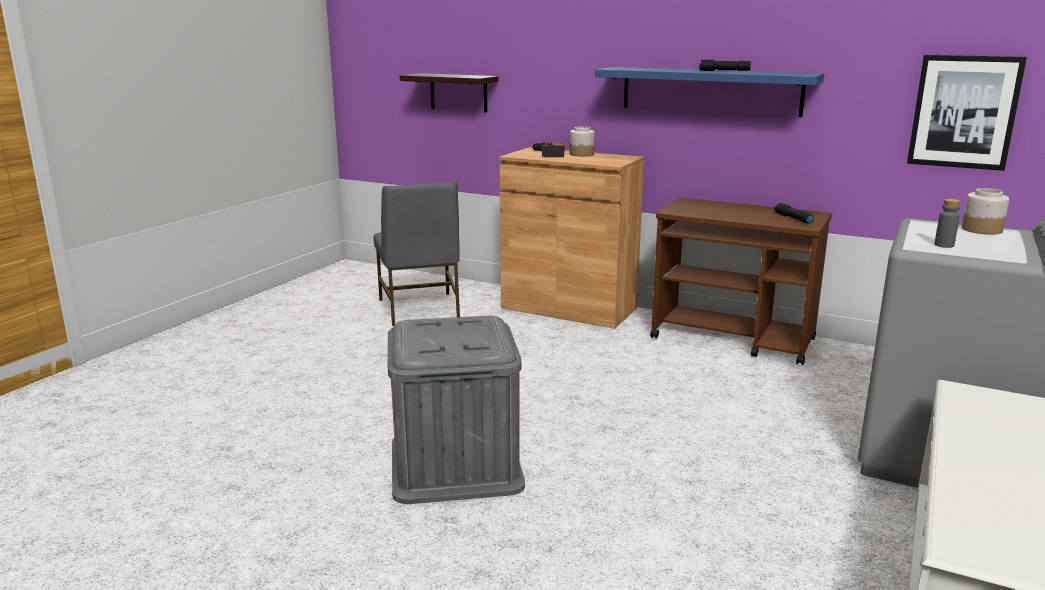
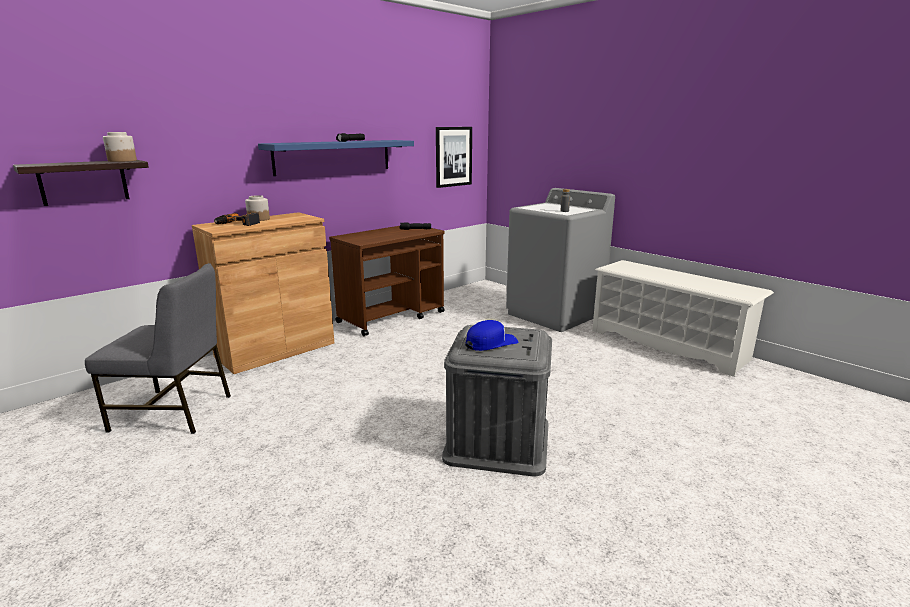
camera: 70 degrees left, 0 degrees up
(442, 331) = (491, 343): none -> blue cap
(981, 230) = (542, 205): jar -> jar (122, 161)

